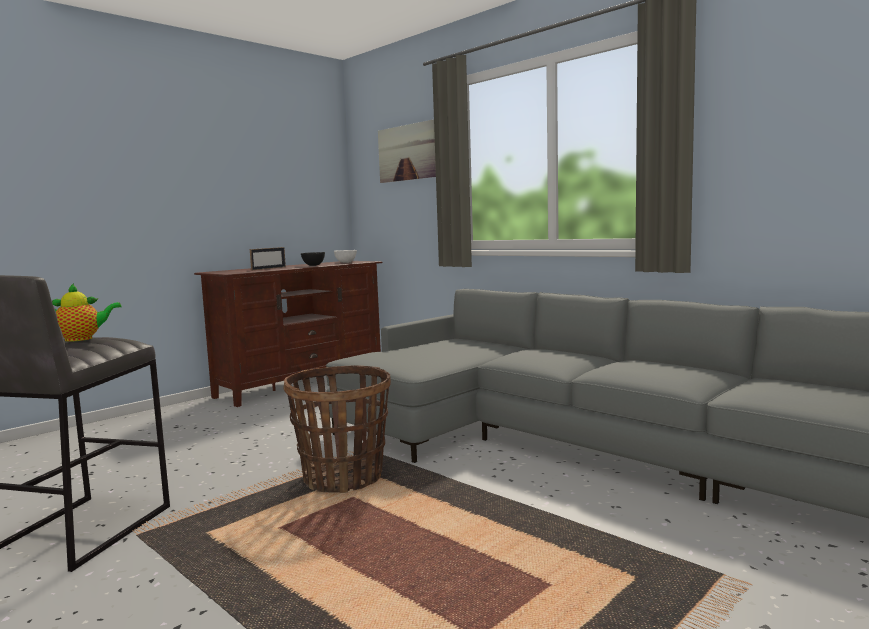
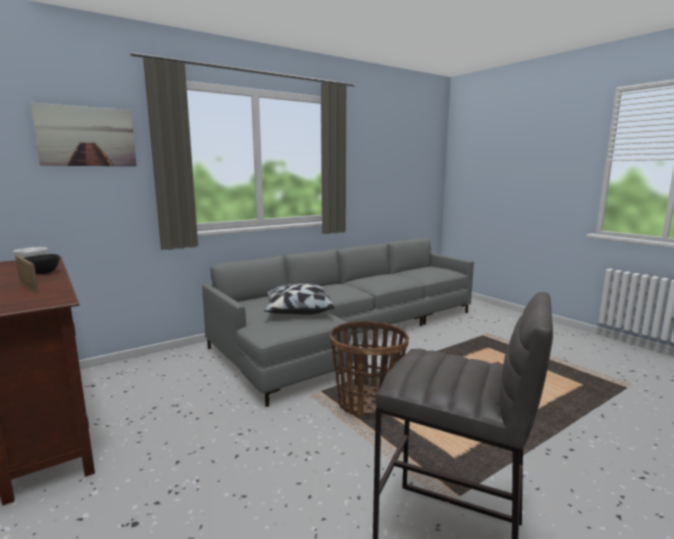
camera: 80 degrees left, 5 degrees up
(82, 339) = (438, 361): teapot -> none
(436, 356) = (298, 311): none -> pillow

